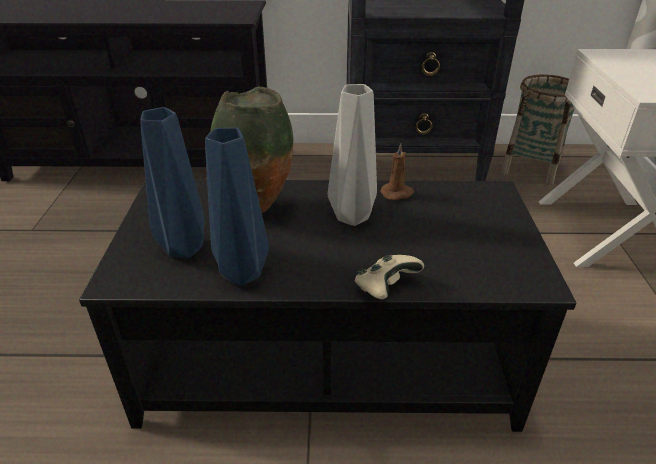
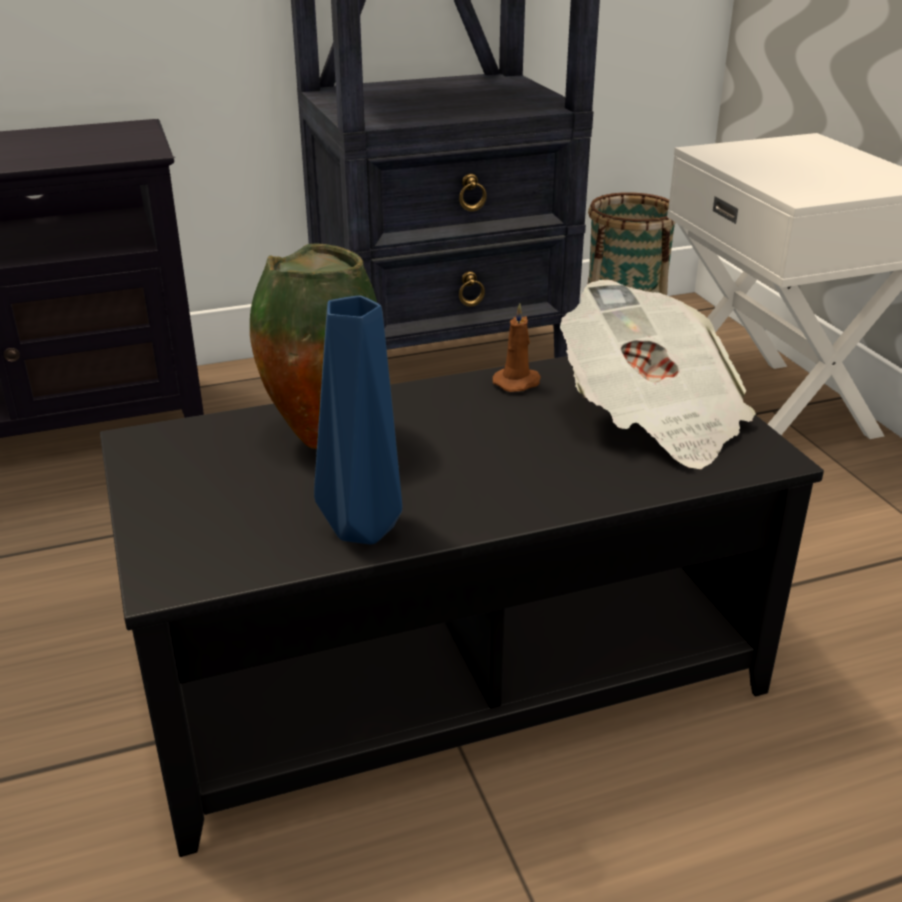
camera: 20 degrees left, 5 degrees down
(183, 247) = (244, 513): blue vase -> none
(354, 216) = (477, 423): grey vase -> none
(385, 287) = (579, 503): beige game controller -> none
(472, 236) = (653, 418): none -> newspaper

